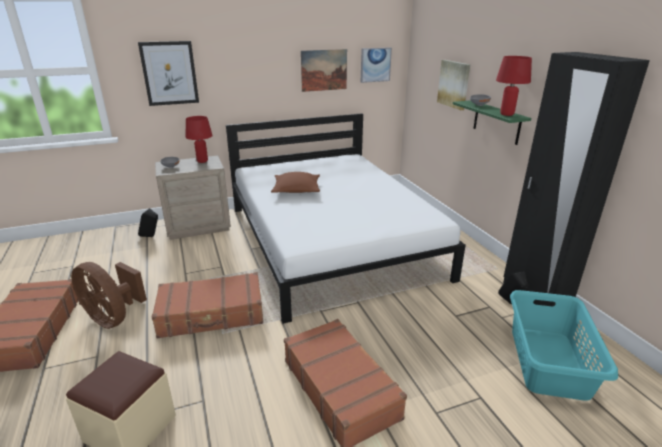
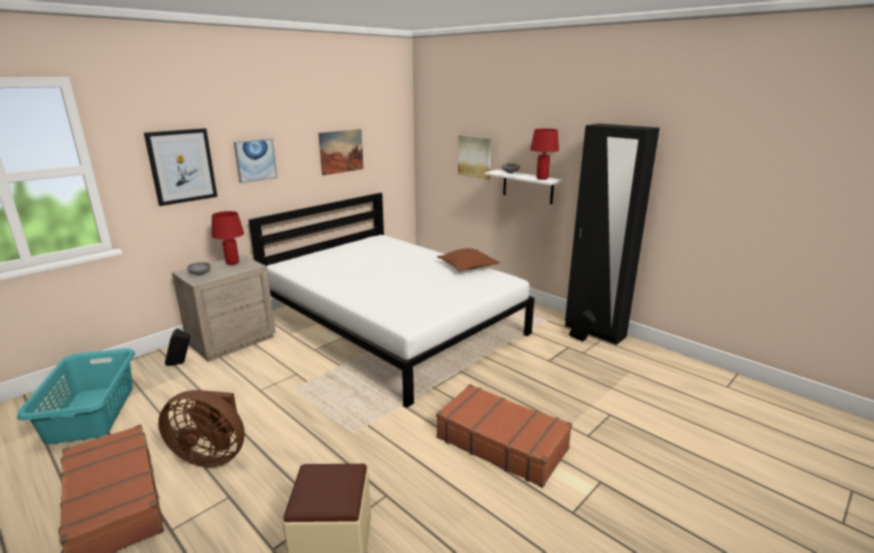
camera: 25 degrees left, 5 degrees down
(212, 314) = (327, 420): brown suitcase -> none
(296, 190) = (355, 276): brown pillow -> brown pillow (467, 266)
(375, 65) = (387, 143): picture -> picture (255, 160)
(496, 122) = (527, 186): green shelf -> white shelf
(547, 361) = (635, 375): turquoise laundry basket -> turquoise laundry basket (90, 413)

